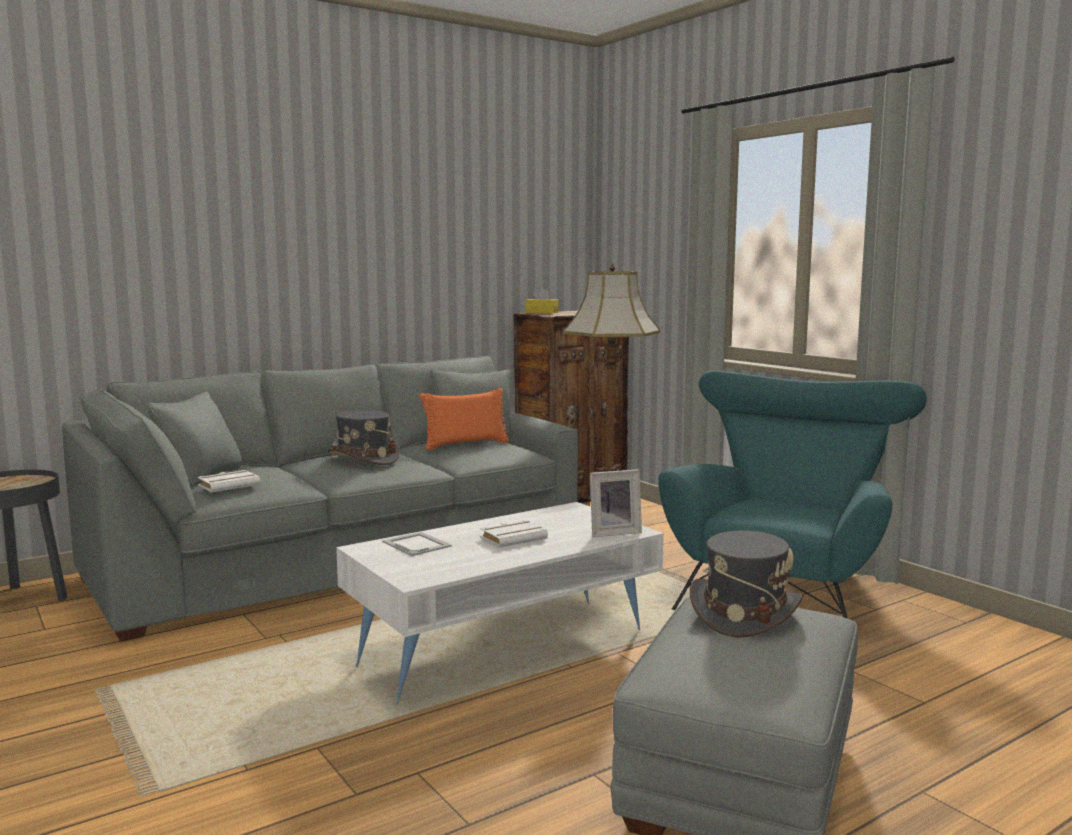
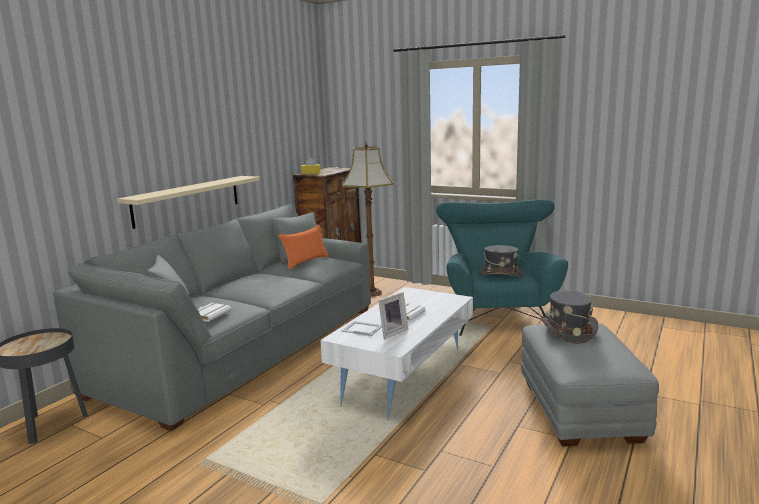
camera: 25 degrees left, 5 degrees up
(307, 328) = (188, 200): none -> beige shelf
(363, 459) = (262, 281): grey hat -> grey hat (500, 274)
(613, 532) = (449, 301): picture frame -> picture frame (392, 333)

